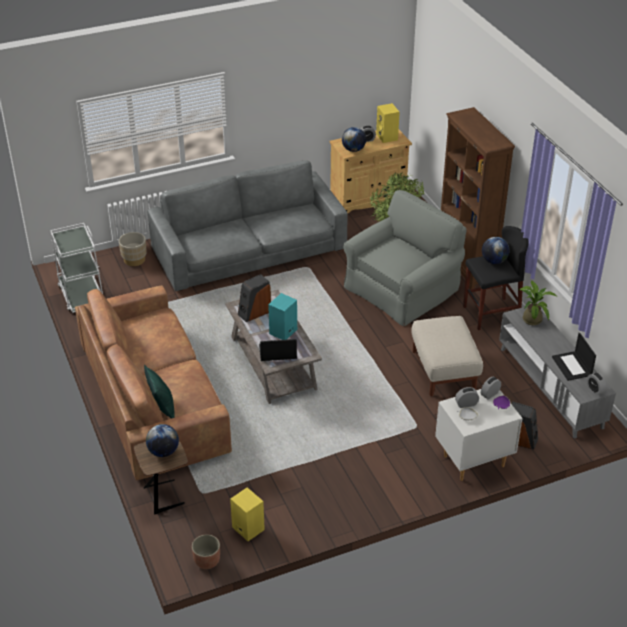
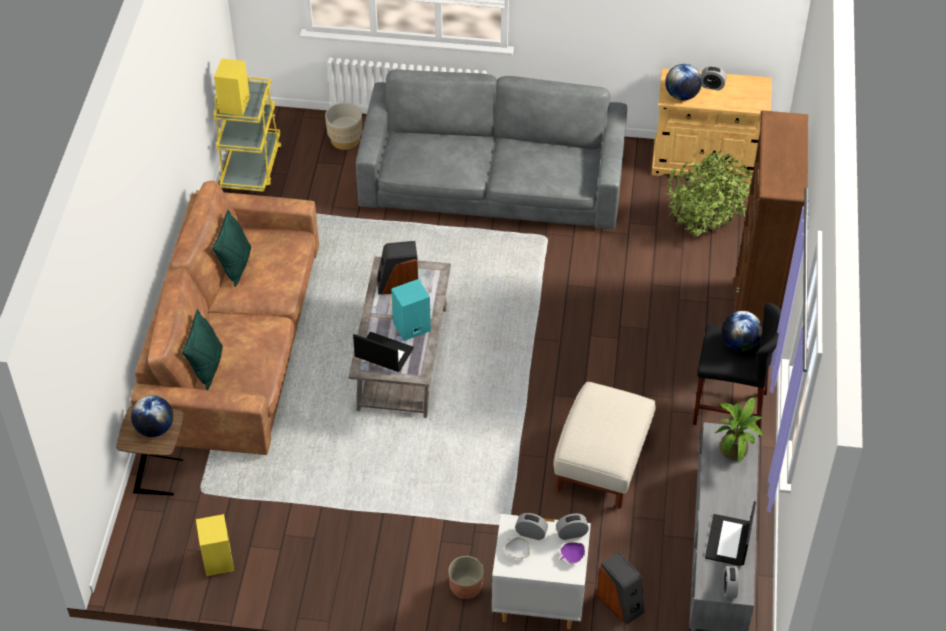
camera: 30 degrees right, 10 degrees up
(81, 295) = (251, 166): white cart -> yellow cart
(133, 343) = (236, 266): none -> green pillow
(207, 561) = (147, 578): planter -> planter (466, 587)
(387, 137) = (744, 92): yellow speaker -> yellow speaker (235, 105)
(402, 288) = (643, 320): grey armchair -> none

